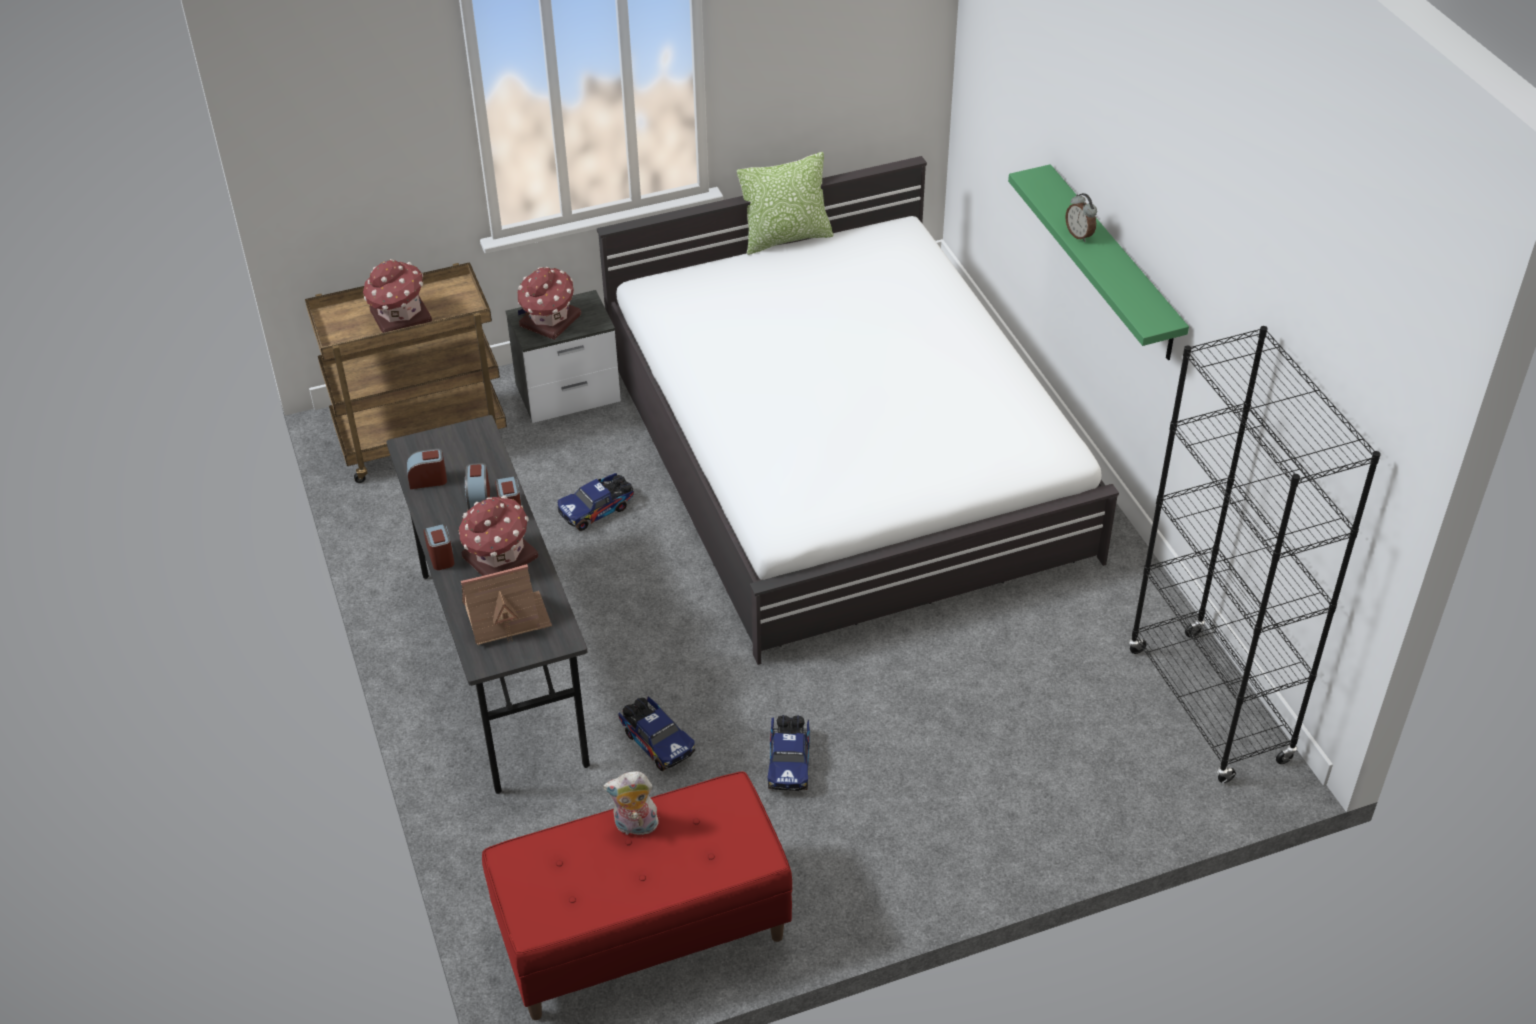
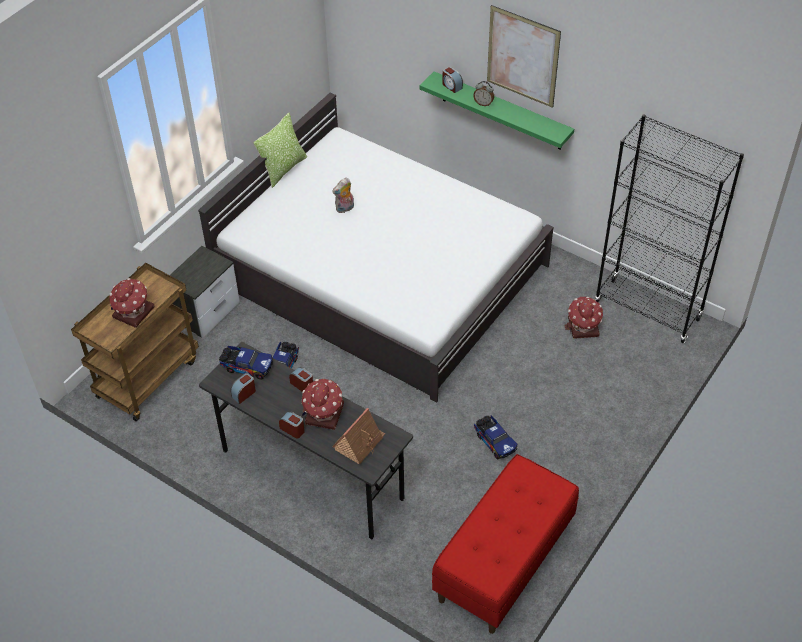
camera: 35 degrees left, 5 degrees up
(479, 499) = (281, 389): alarm clock -> alarm clock (451, 86)
(549, 322) = (194, 275): toy house -> toy house (583, 328)
(635, 827) = (493, 509): plush toy -> plush toy (345, 209)
(656, 741) = (424, 467): toy truck -> toy truck (246, 366)
(1146, 169) = (522, 56): none -> picture

